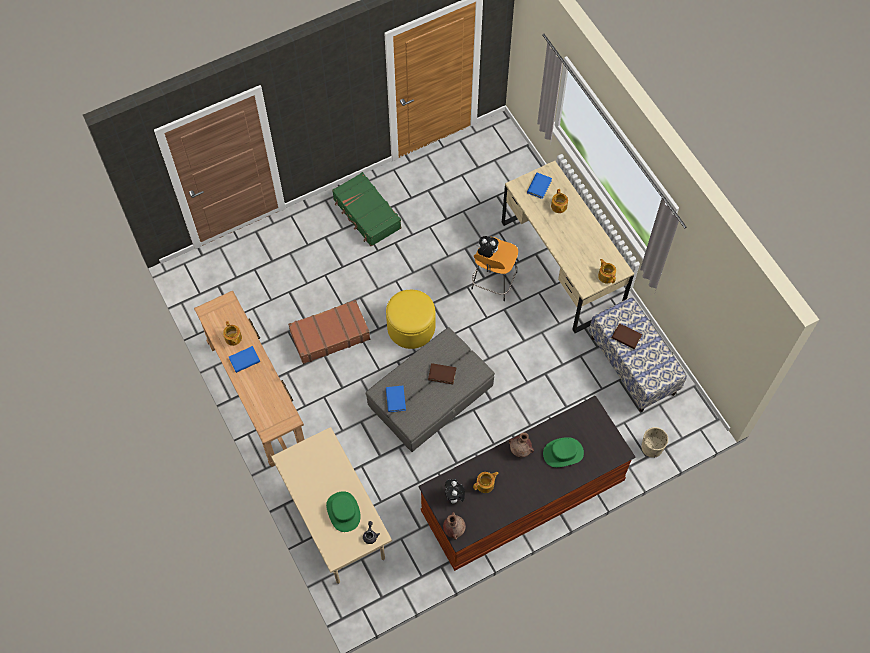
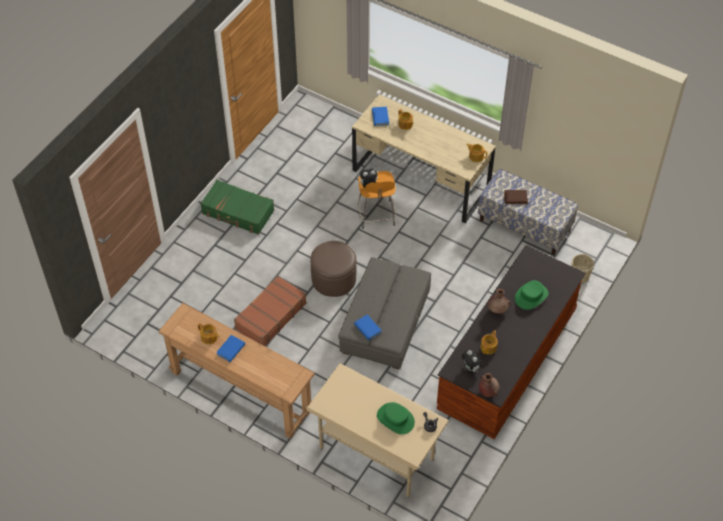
camera: 30 degrees left, 10 degrees down
(411, 327) = (333, 279): yellow ottoman -> brown ottoman
(442, 374) = (391, 292): brown book -> none

